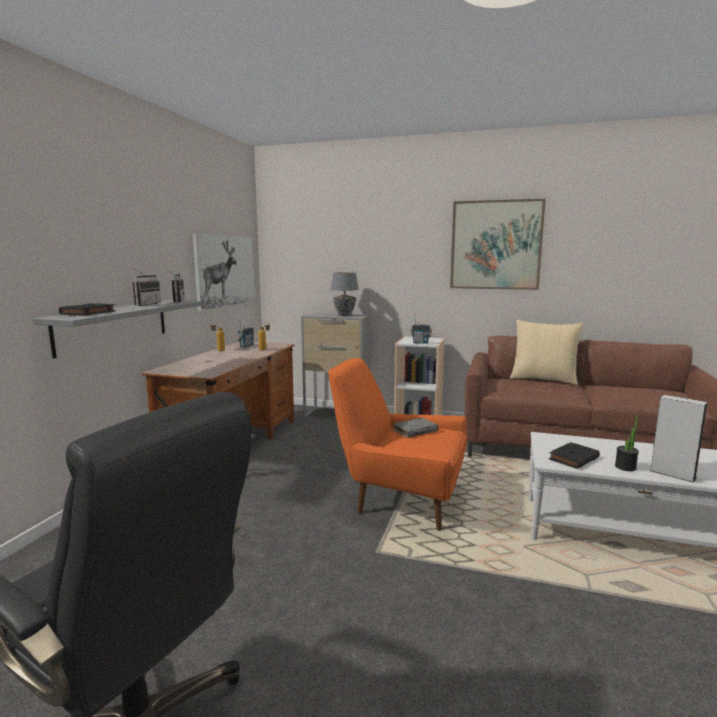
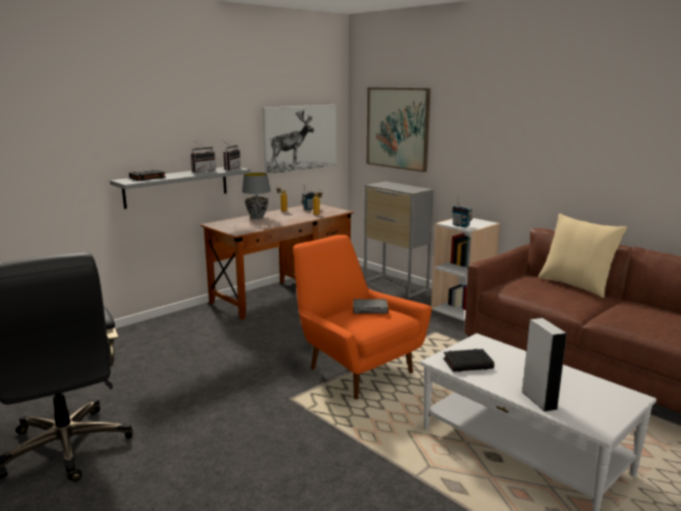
camera: 30 degrees right, 5 degrees up
(345, 315) = (405, 188): grey table lamp -> grey table lamp (257, 217)
(495, 245) = (558, 124): picture -> picture (397, 128)
(625, 467) = (503, 382): potted plant -> none

